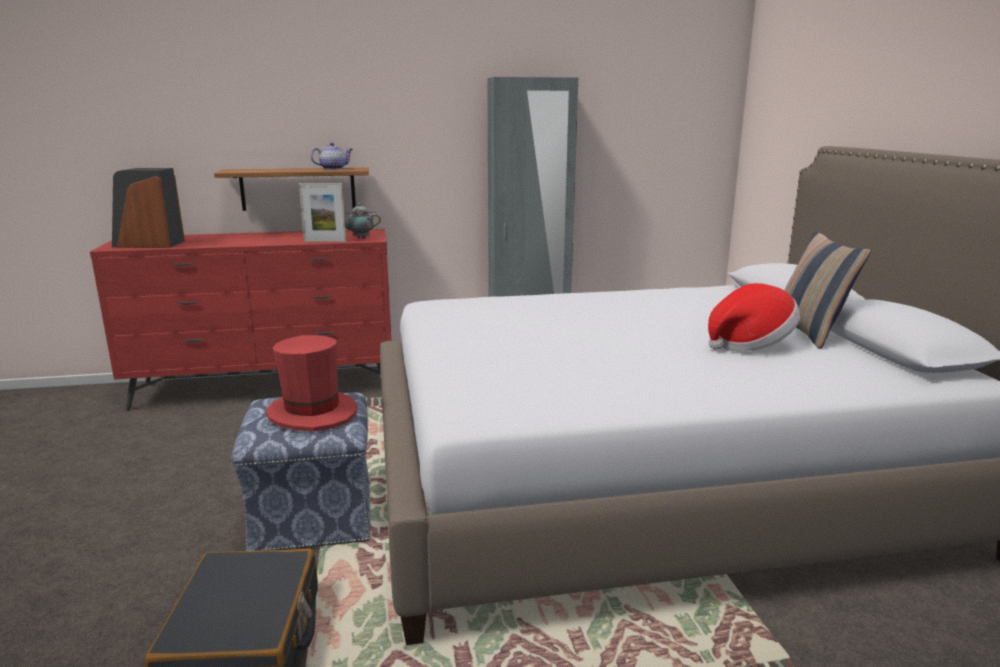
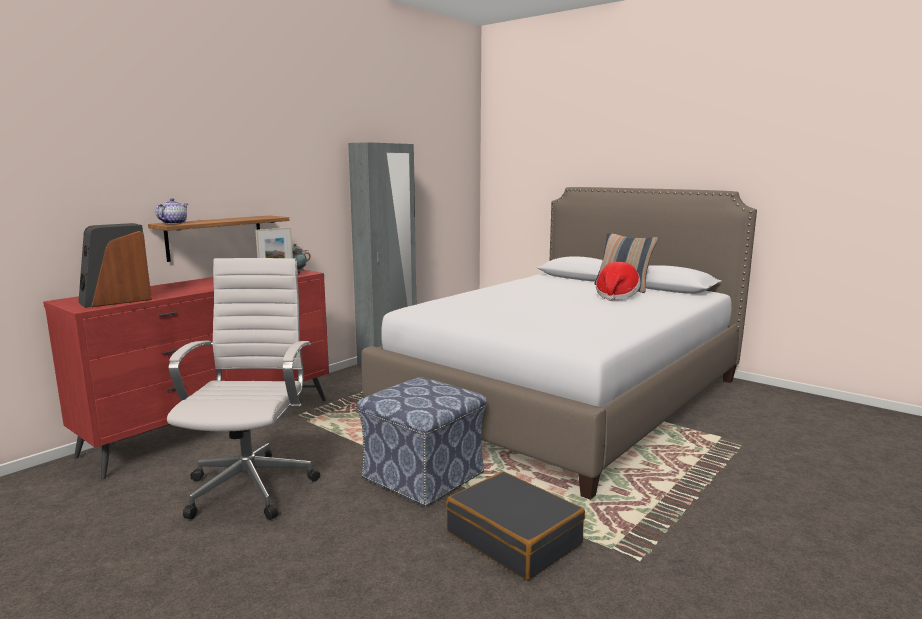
camera: 40 degrees left, 5 degrees down
(185, 459) = (252, 485): none -> white office chair
(313, 413) = (429, 391): red hat -> none
(333, 168) = (251, 217): teapot -> teapot (173, 223)

